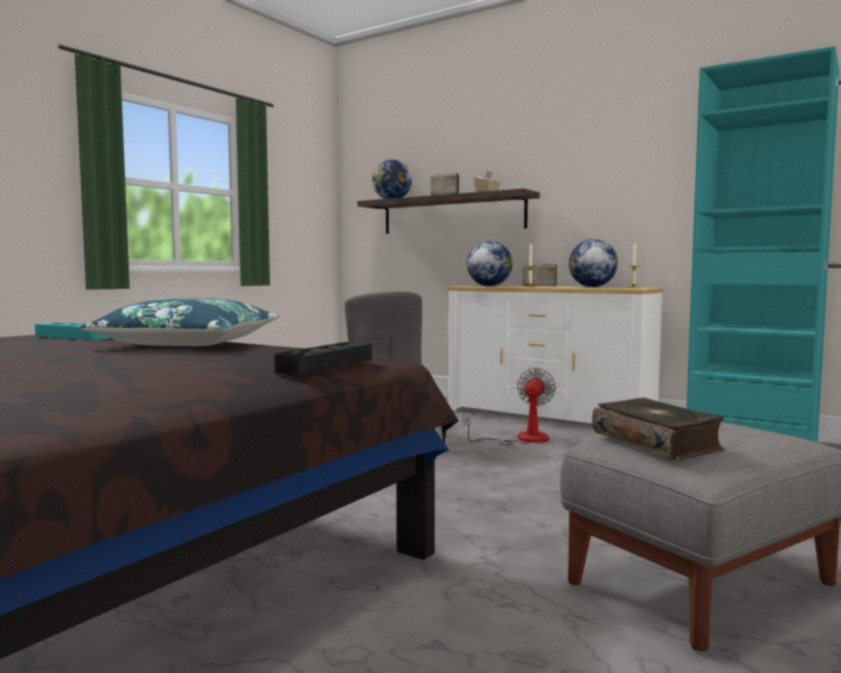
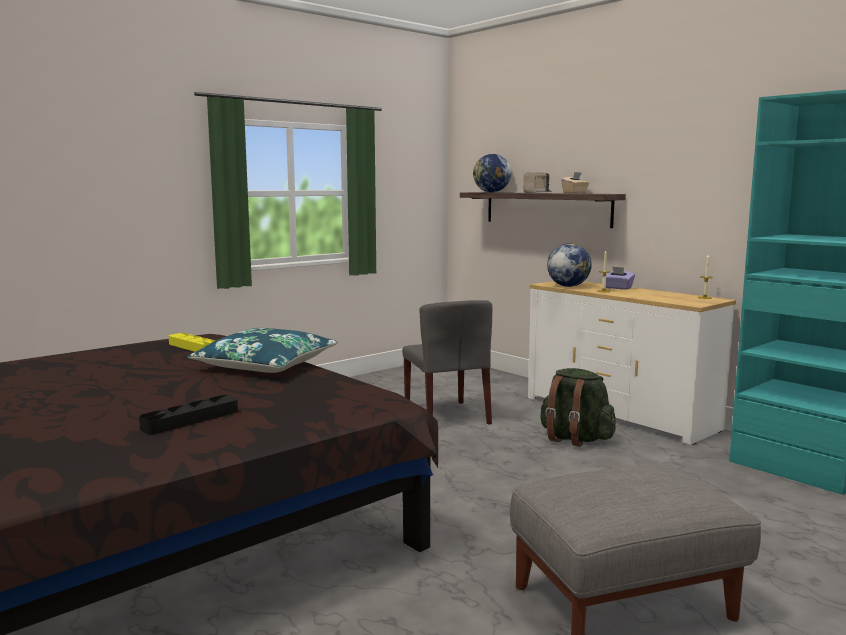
camera: 15 degrees right, 5 degrees up
(73, 337) = (193, 347): turquoise tray -> yellow tray
(326, 365) = (335, 410): black tray -> black tray (190, 419)
(521, 439) = (575, 439): fan -> green backpack
(539, 286) = (618, 288): radio -> purple tissue box
(592, 287) = (664, 294): globe -> none
(656, 442) = (579, 492): book -> none

